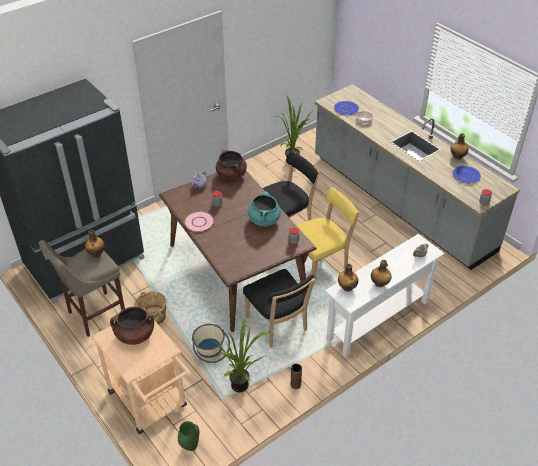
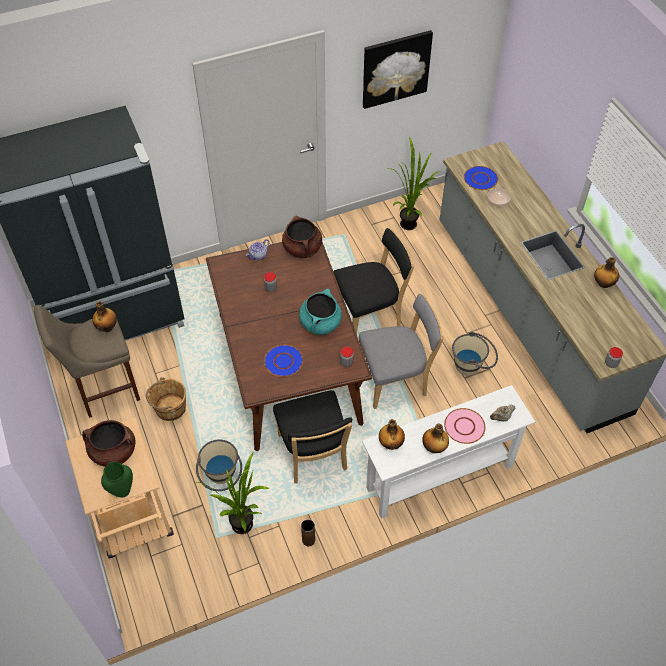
camera: 15 degrees right, 10 degrees up
(190, 447) = (161, 589): green vase -> green vase (122, 492)
(199, 222) = (240, 310): pink plate -> pink plate (464, 427)
(270, 39) = (395, 68): none -> picture
(321, 263) = (396, 380): yellow chair -> grey chair
(373, 243) = (472, 365): none -> beige bucket
(466, 175) = (604, 315): blue plate -> blue plate (283, 361)

